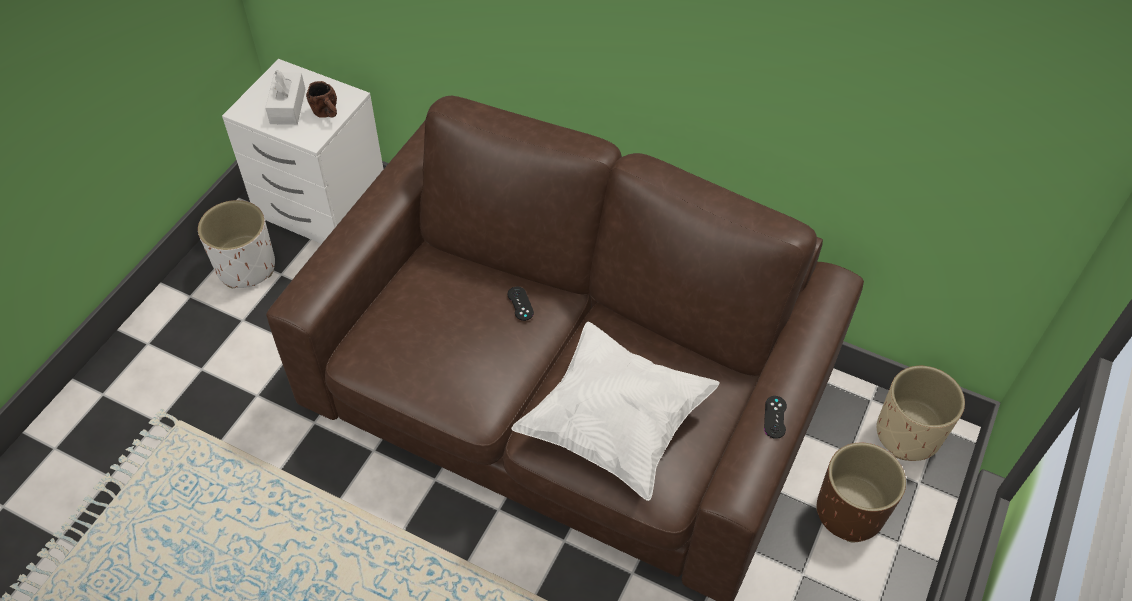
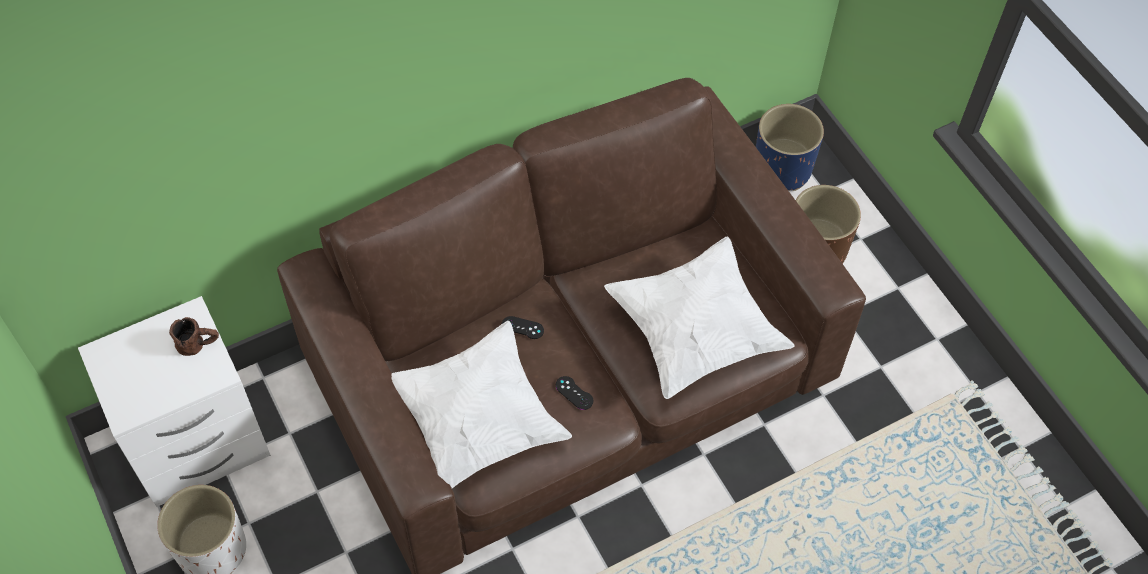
camera: 55 degrees left, 5 degrees up
(288, 106) = (156, 373): white tissue box -> none
(405, 321) = (475, 422): none -> white pillow
(775, 417) = (788, 221): black game controller -> black game controller (574, 393)
(908, 434) = (782, 169): beige planter -> blue planter

